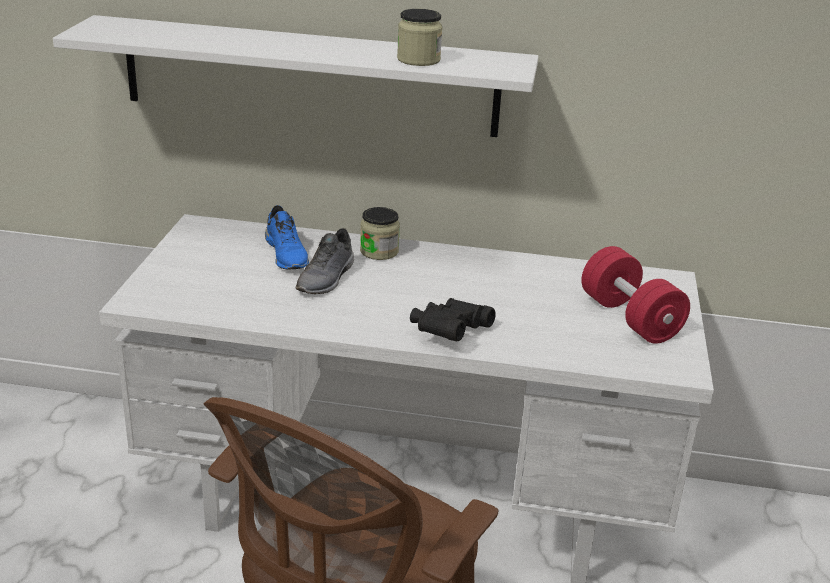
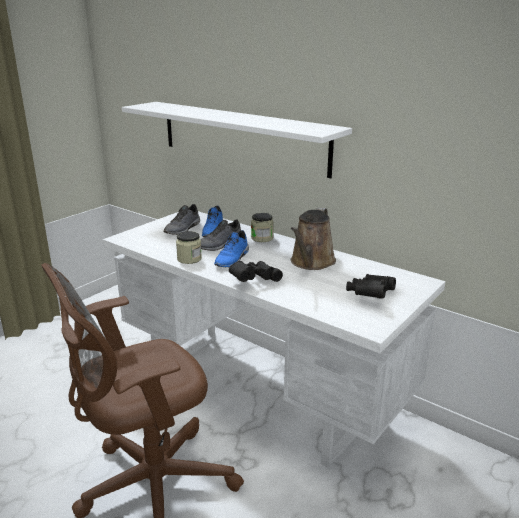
camera: 30 degrees right, 5 degrees down
(227, 259) = (183, 229): none -> grey shoe
(378, 302) = (233, 259): none -> blue shoe
(418, 60) = (276, 124): jar -> jar (189, 259)
(498, 281) = (311, 262): none -> brown watering can
(629, 318) = (370, 295): red dumbbell -> black binoculars

